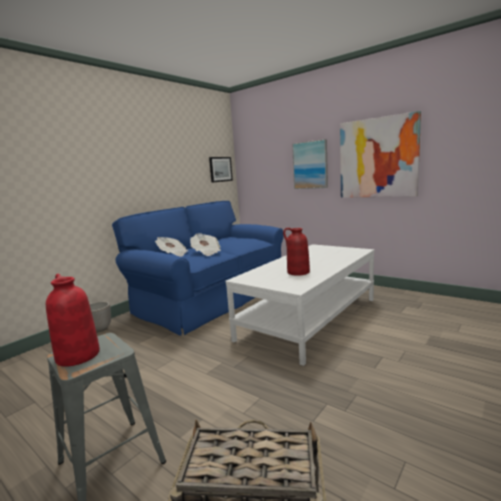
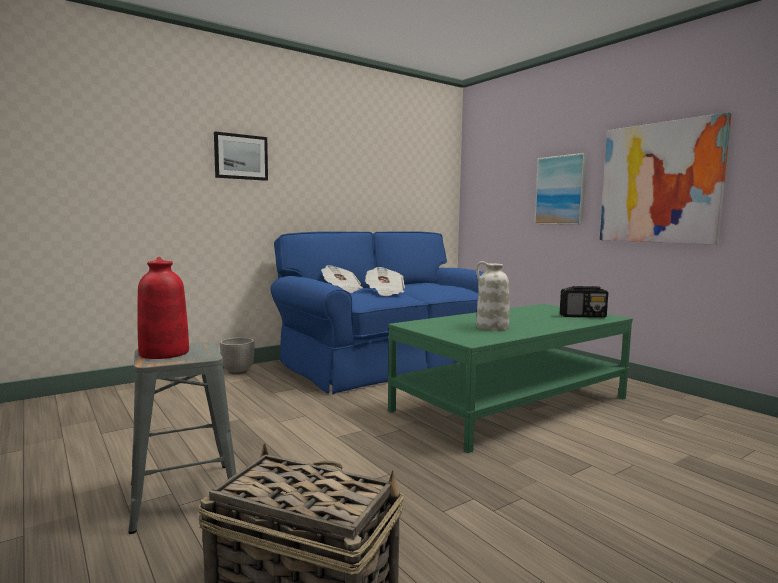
camera: 15 degrees right, 5 degrees down
(220, 169) = (436, 190): picture -> picture (241, 157)
(298, 272) = (491, 327): red vase -> white vase
(310, 318) = (512, 404): white coffee table -> green coffee table
(345, 252) = (583, 316): none -> radio

